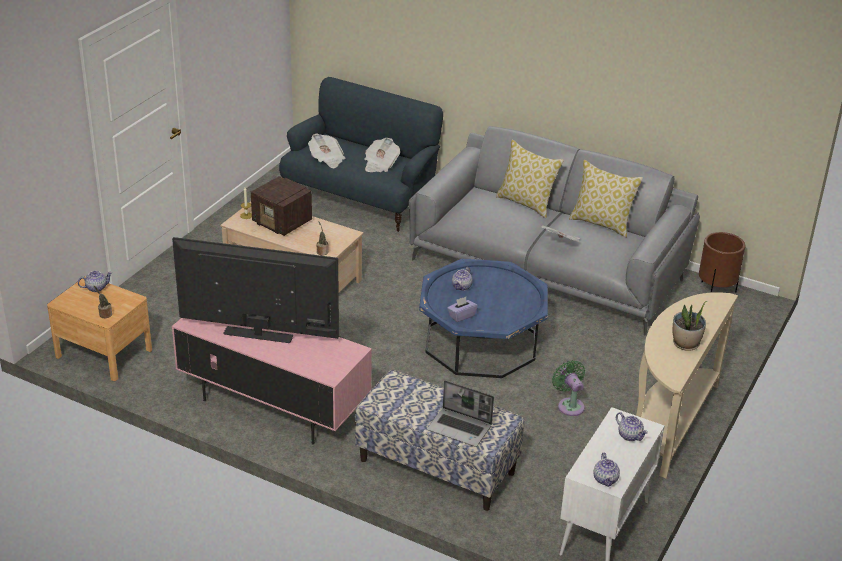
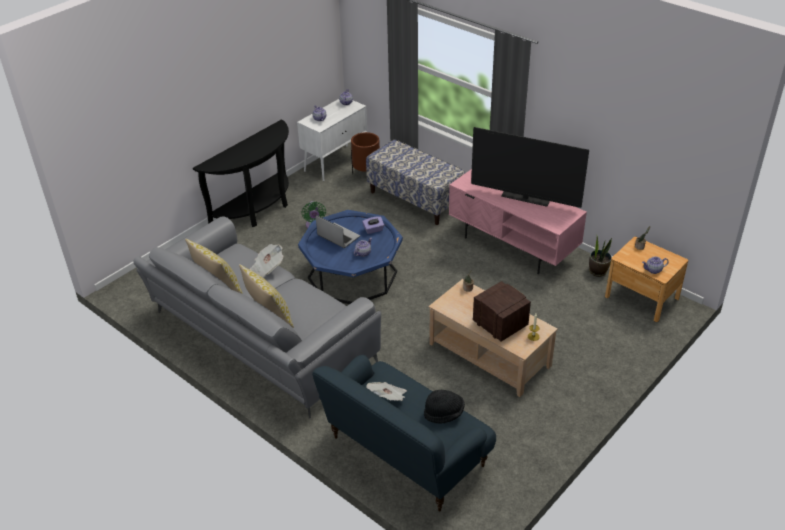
camera: 165 degrees left, 5 degrees up
(327, 159) = (444, 413): newspaper -> black hat
(460, 428) = (406, 153): laptop -> laptop (338, 236)
(670, 422) = (258, 209): beige console table -> black console table
(685, 344) = (255, 141): potted plant -> potted plant (598, 271)
(715, 292) = (141, 298): brown planter -> brown planter (366, 175)

